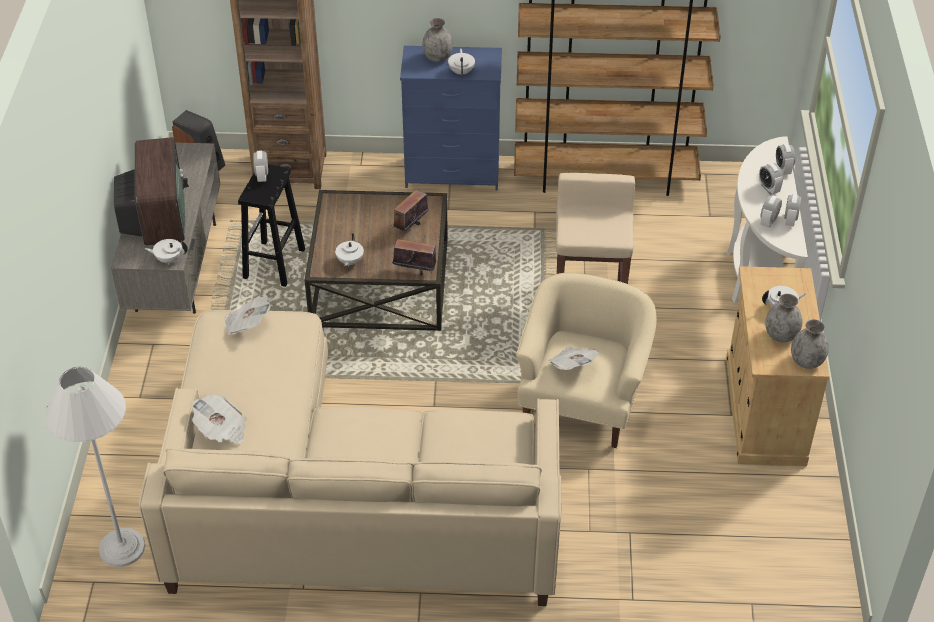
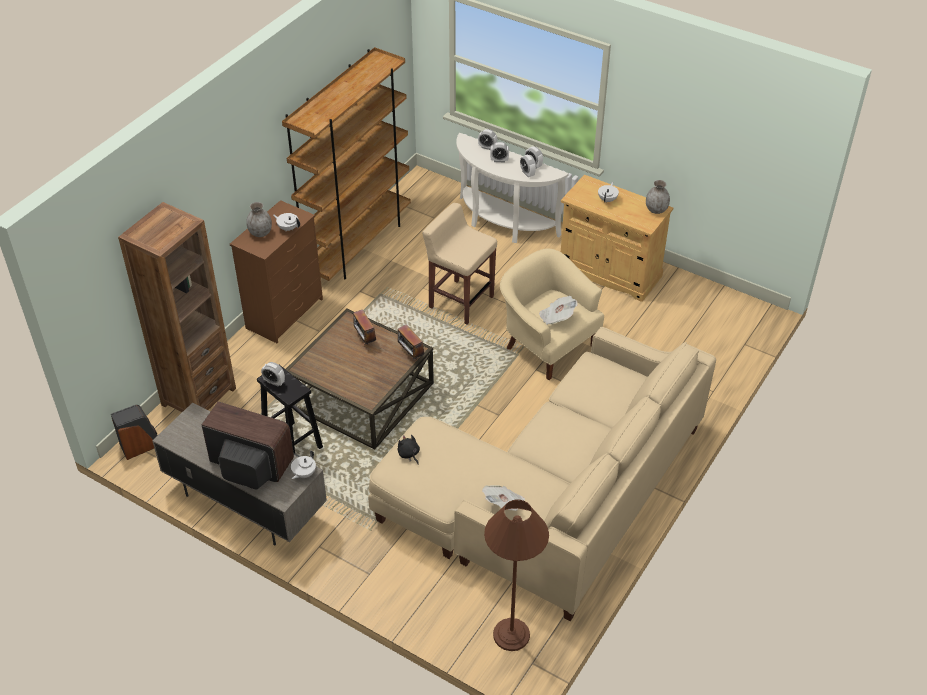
camera: 60 degrees left, 0 degrees up
(122, 548) = (511, 635): white floor lamp -> brown floor lamp
(247, 324) = (409, 454): newspaper -> black plush toy
(349, 262) = (373, 383): white teapot -> none
(414, 271) = (410, 354): radio -> radio turned 75 degrees counterclockwise
(453, 173) = (285, 313): blue dresser -> brown dresser
(781, 335) = (629, 210): grey vase -> none

